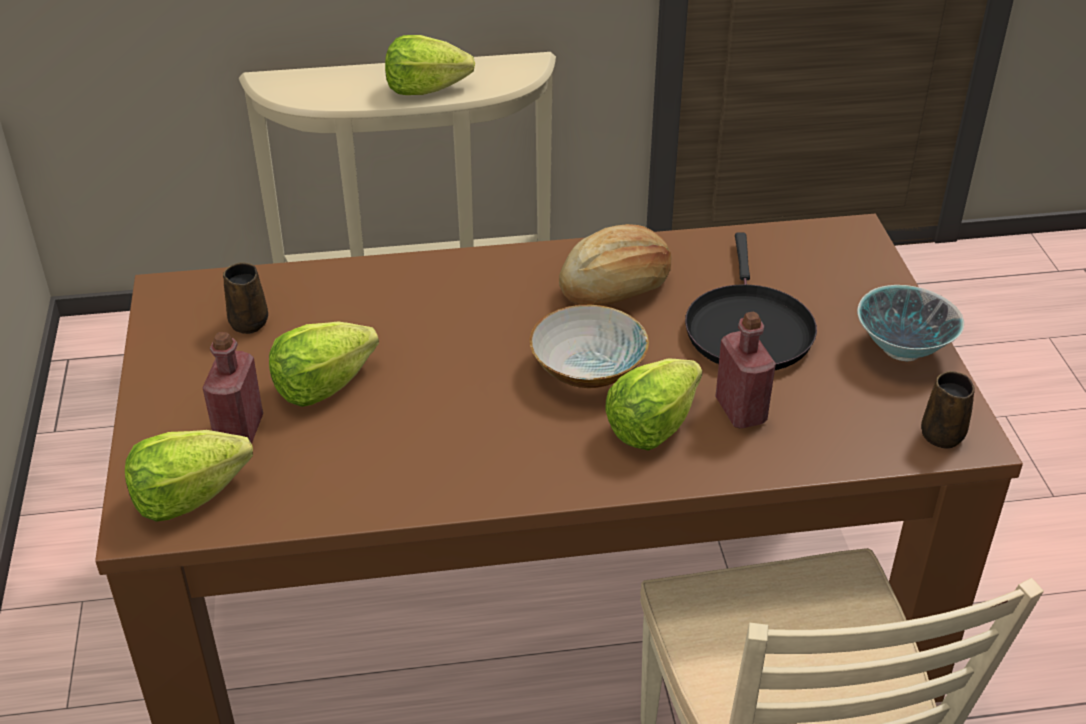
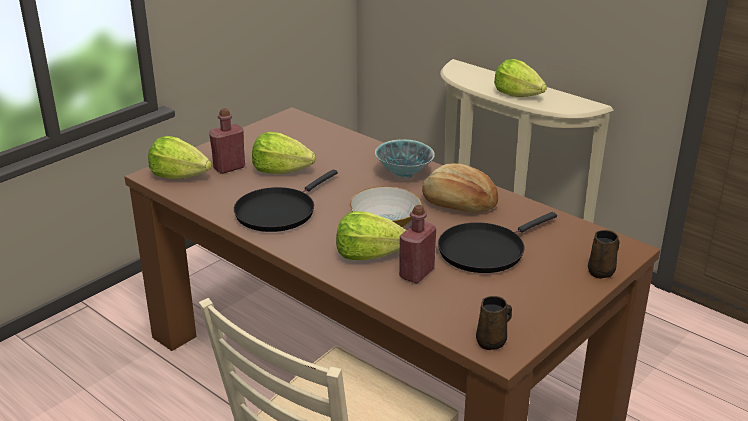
camera: 50 degrees right, 10 degrees down
(249, 321) = (298, 139): brown mug -> brown mug (602, 271)
(439, 448) = (278, 212): none -> black frying pan
(902, 351) = (545, 303): bowl -> bowl (403, 174)

